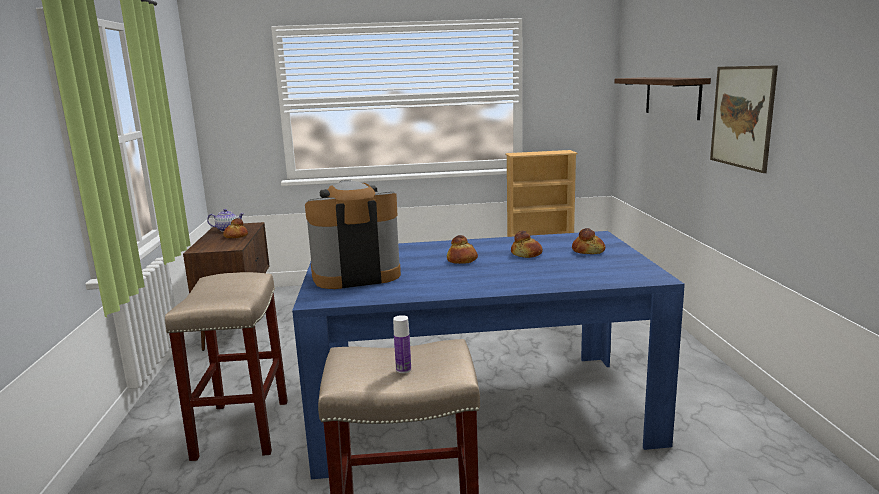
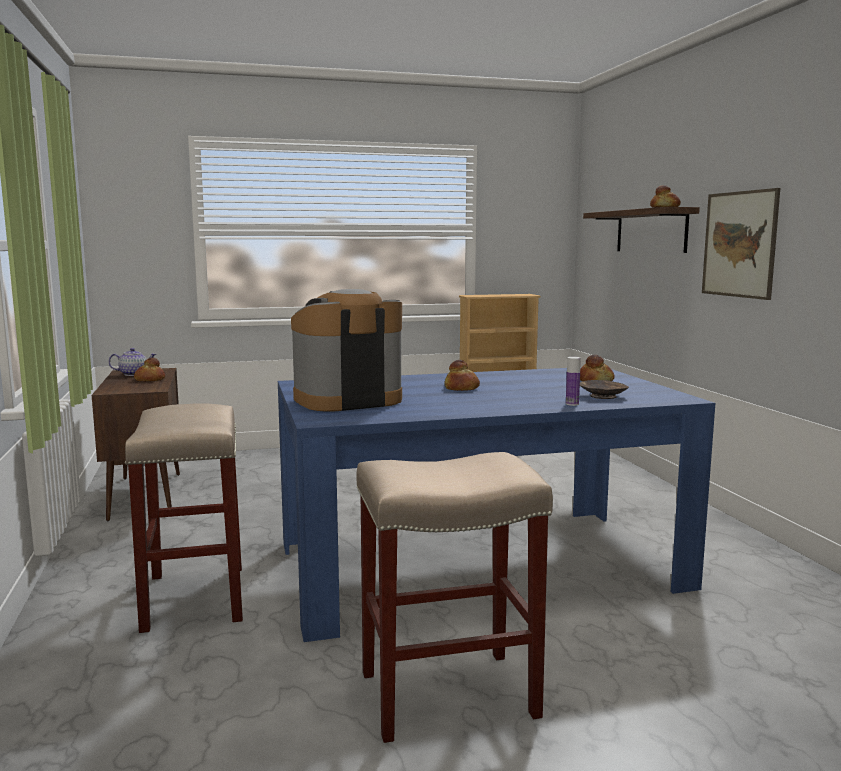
camera: 10 degrees left, 5 degrees down
(403, 369) = (461, 475): bottle -> bottle (572, 404)
(526, 254) = (530, 383): bread -> bread (665, 207)
(582, 273) = (602, 396): none -> brown bowl

